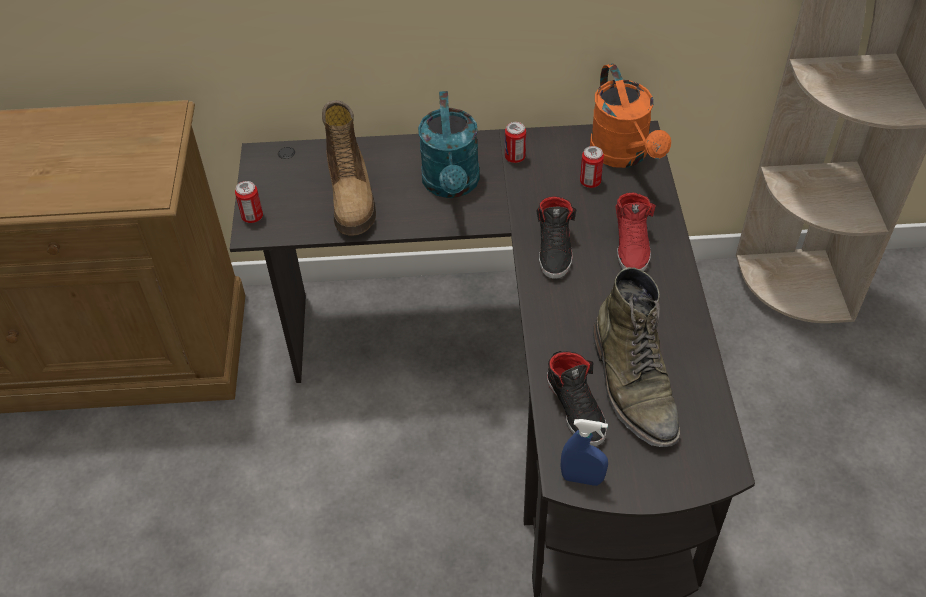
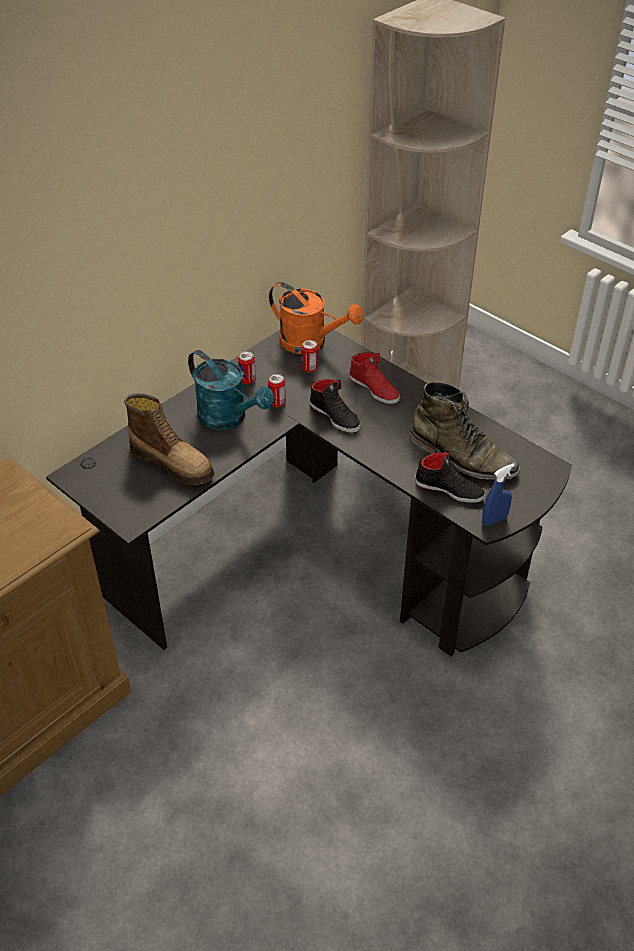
camera: 45 degrees left, 5 degrees down
(252, 217) = (118, 515): can -> can (277, 403)

